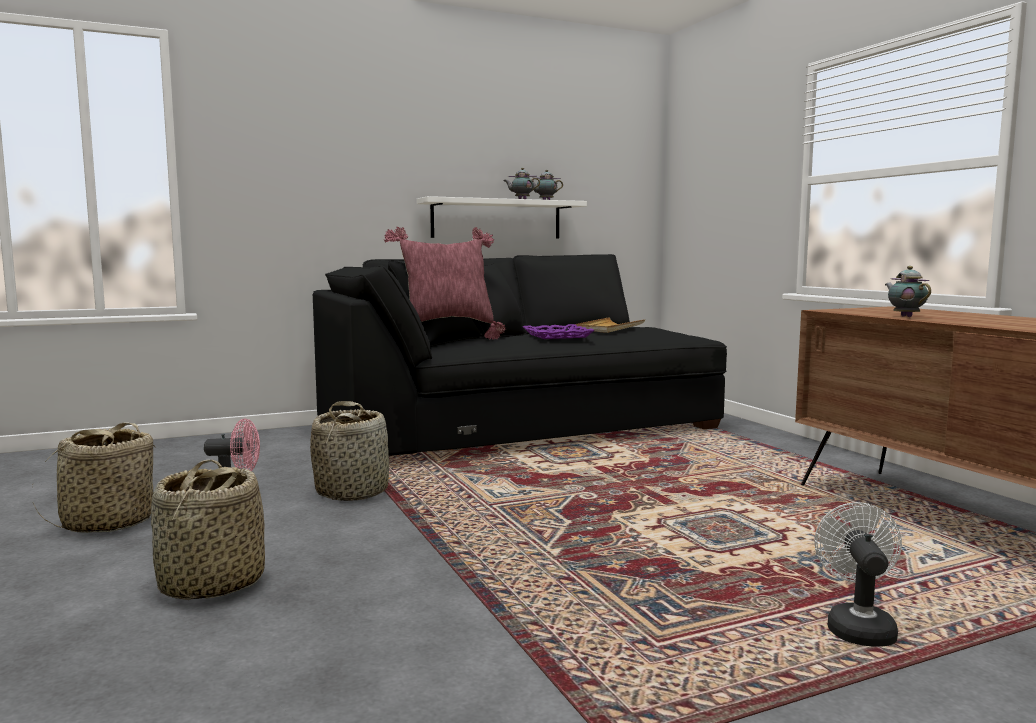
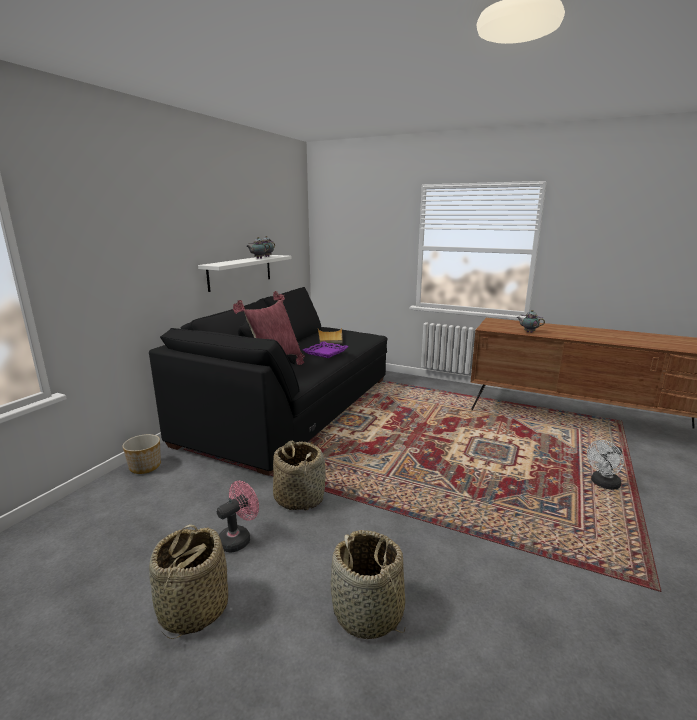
camera: 40 degrees left, 10 degrees up
(276, 434) = (145, 466): none -> planter
(857, 627) = (603, 484): white fan -> white fan turned 90 degrees counterclockwise

